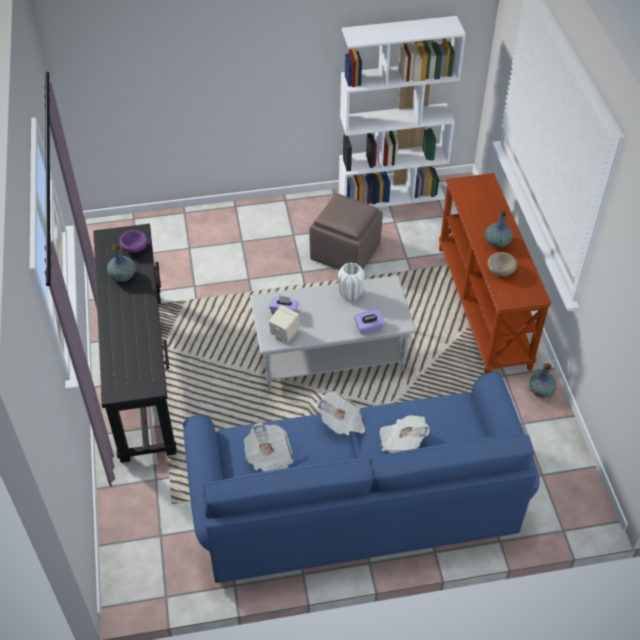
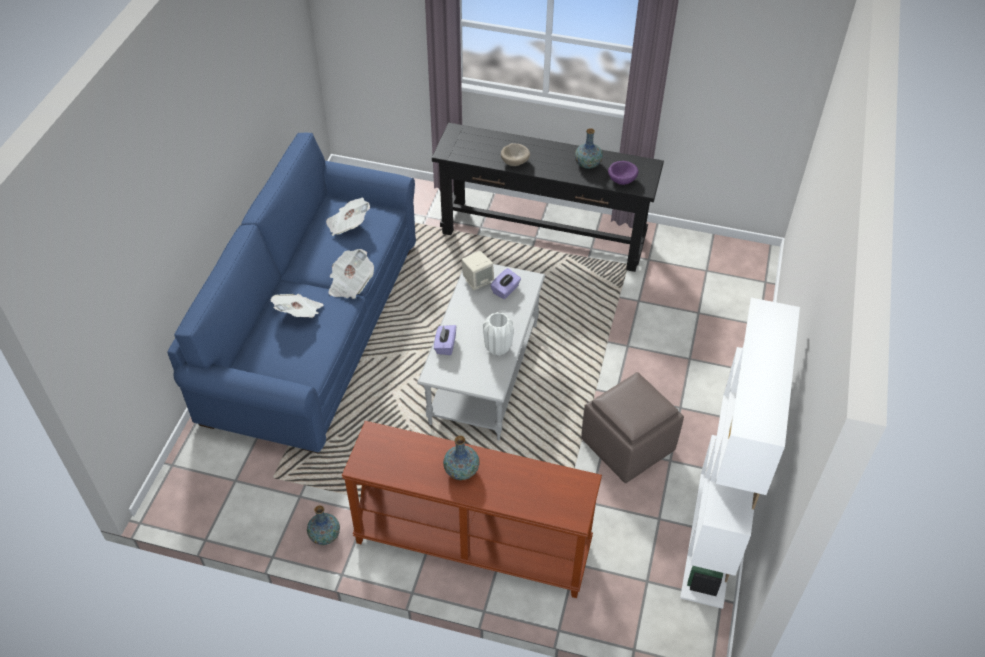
camera: 115 degrees right, 0 degrees up
(500, 270) = (418, 451): beige bowl -> beige bowl (515, 162)

